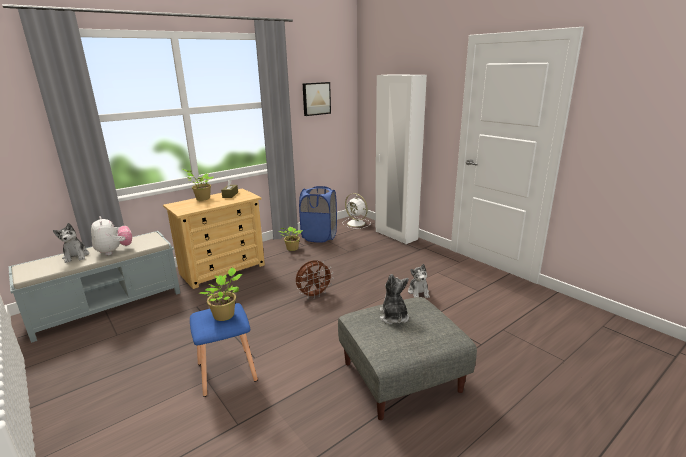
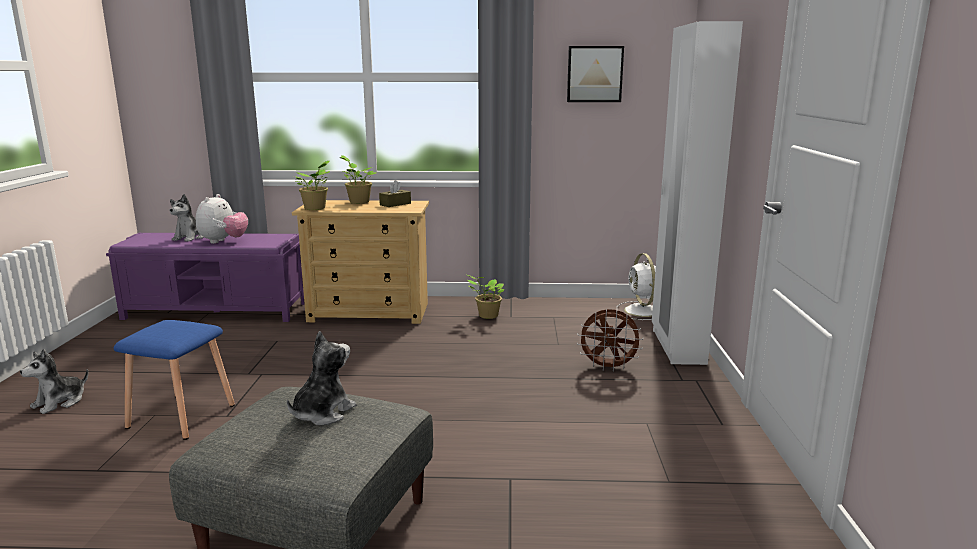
camera: 40 degrees right, 5 degrees down
(109, 305) = (217, 311): grey bench -> purple bench
(225, 315) = (174, 331): potted plant -> potted plant (316, 208)
(314, 295) = (409, 379): brown fan -> brown fan (608, 367)
(319, 236) = (552, 312): blue laundry basket -> none
(418, 292) = (556, 437): plush toy -> plush toy (59, 402)

